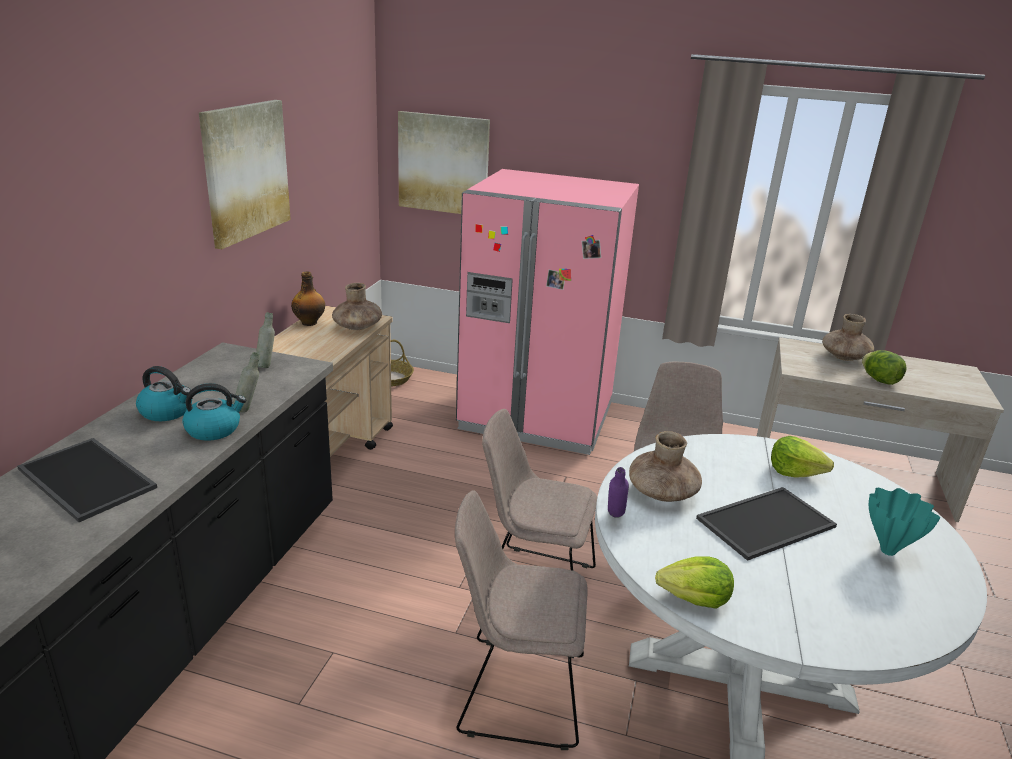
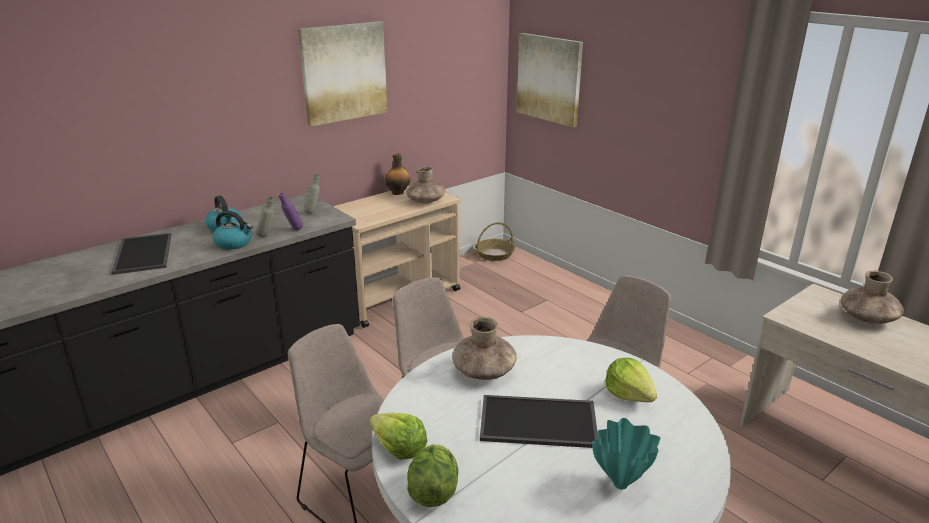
camera: 35 degrees right, 0 degrees up
(536, 417) = (582, 311): pink fridge -> none
(614, 518) = (420, 376): purple bottle -> purple bottle (293, 230)
(879, 380) = (877, 349): lettuce -> lettuce (433, 492)

